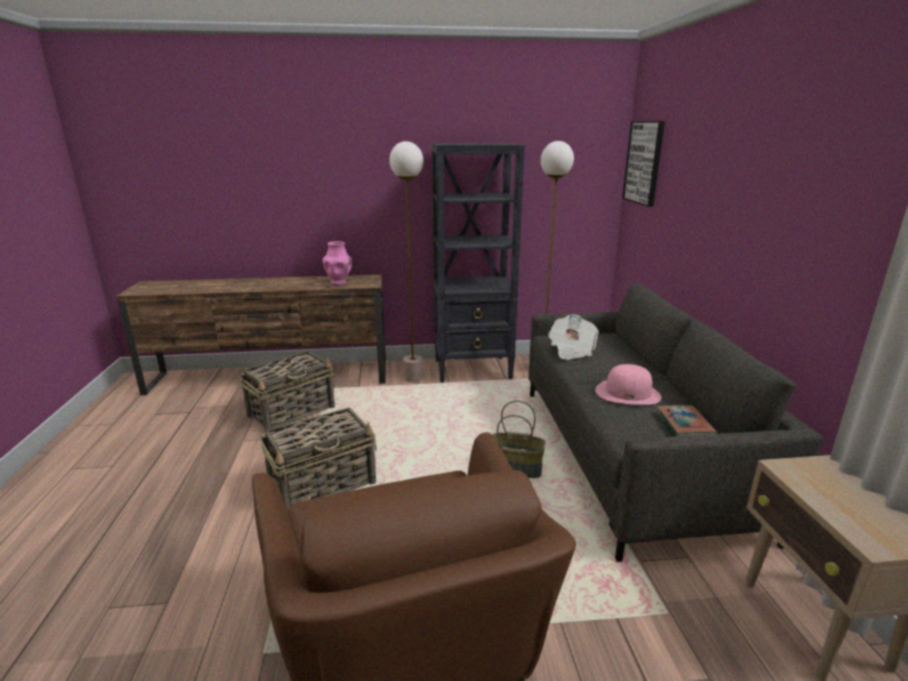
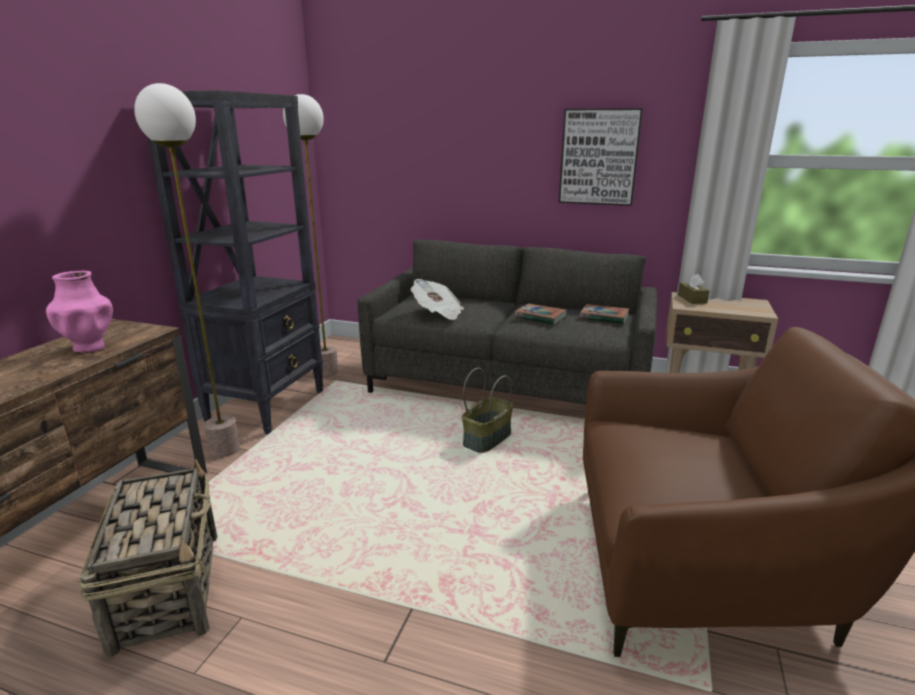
camera: 65 degrees left, 0 degrees up
(324, 484) = (413, 584): basket -> none
(628, 393) = (540, 317): pink hat -> book
(644, 163) = (354, 122): picture -> picture (599, 157)
(832, 472) = (692, 299): none -> brown tissue box

